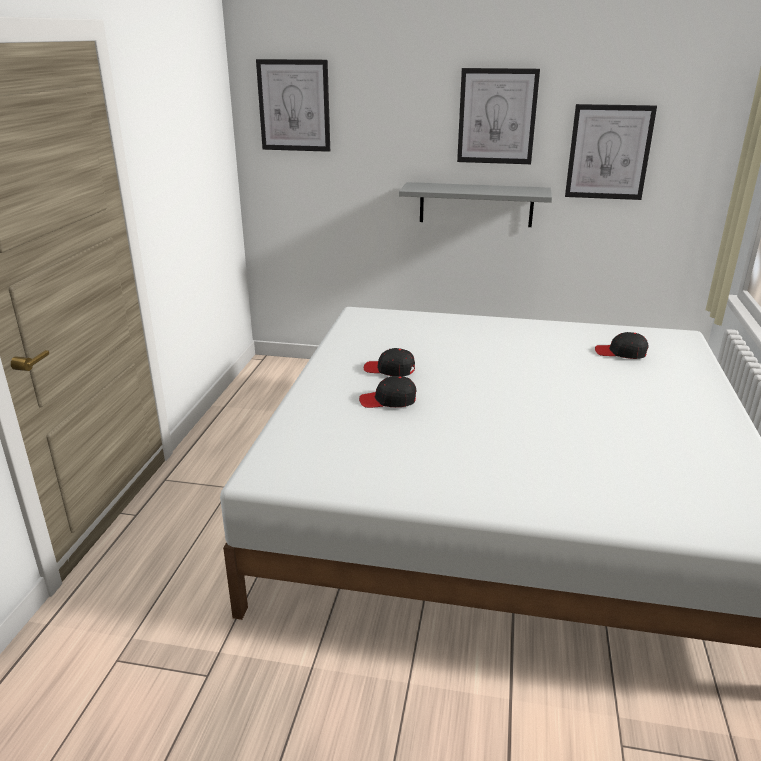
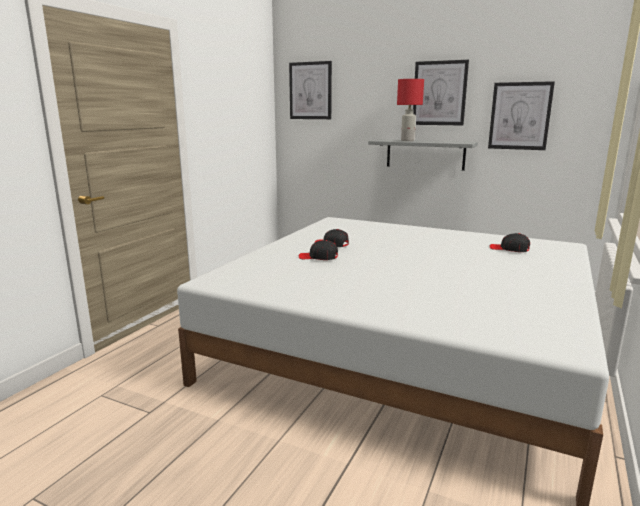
camera: 15 degrees right, 10 degrees down
(455, 188) = (408, 140): none -> red table lamp

